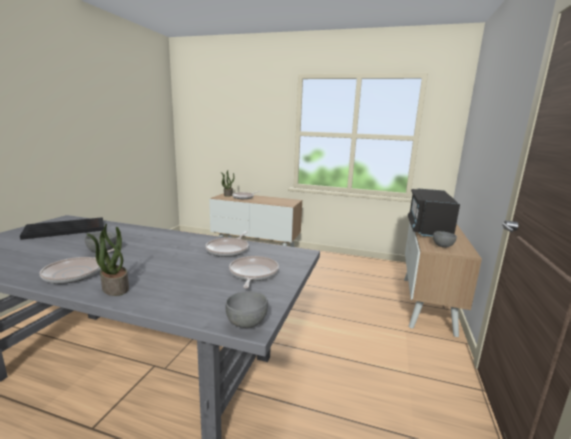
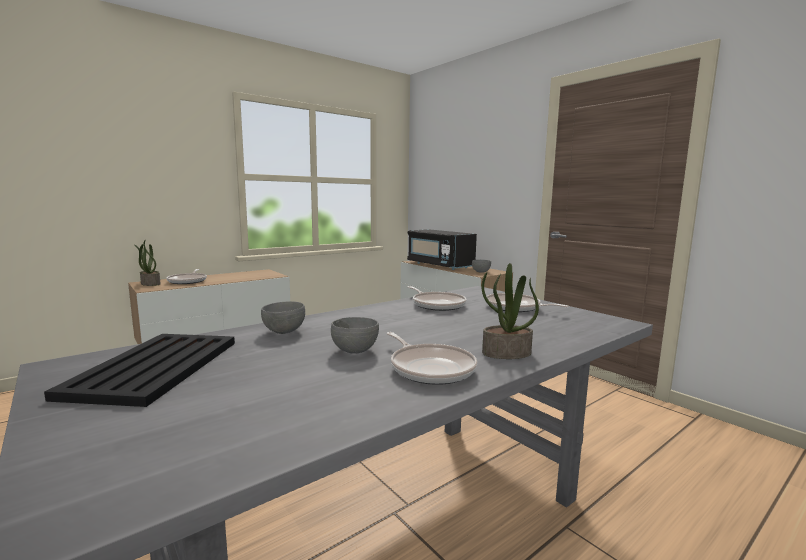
camera: 55 degrees left, 5 degrees down
(247, 324) = (618, 323): grey bowl -> grey bowl (285, 331)

